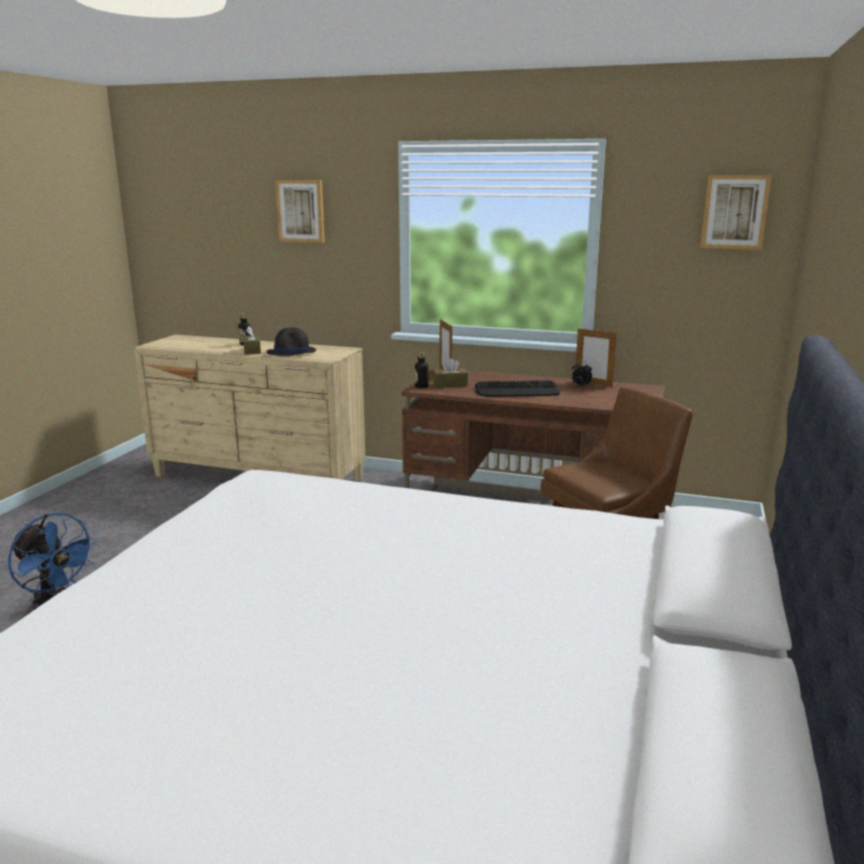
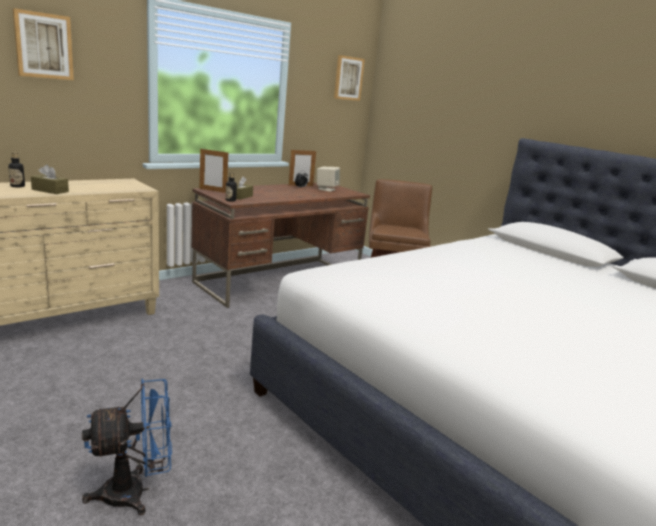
camera: 60 degrees left, 0 degrees up
(292, 352) = (92, 187): black hat -> none
(517, 390) = (284, 194): keyboard -> none
(614, 395) = (326, 189): none -> beige speaker

